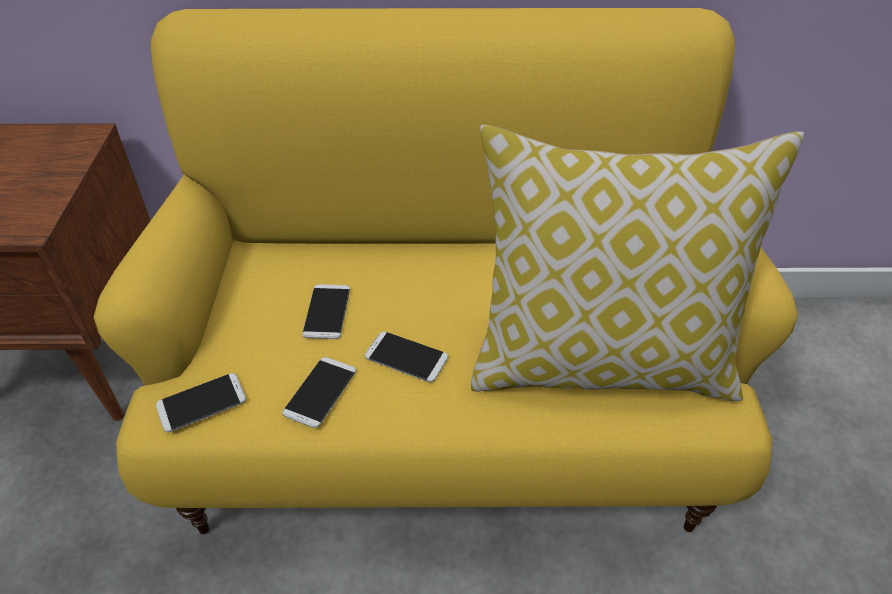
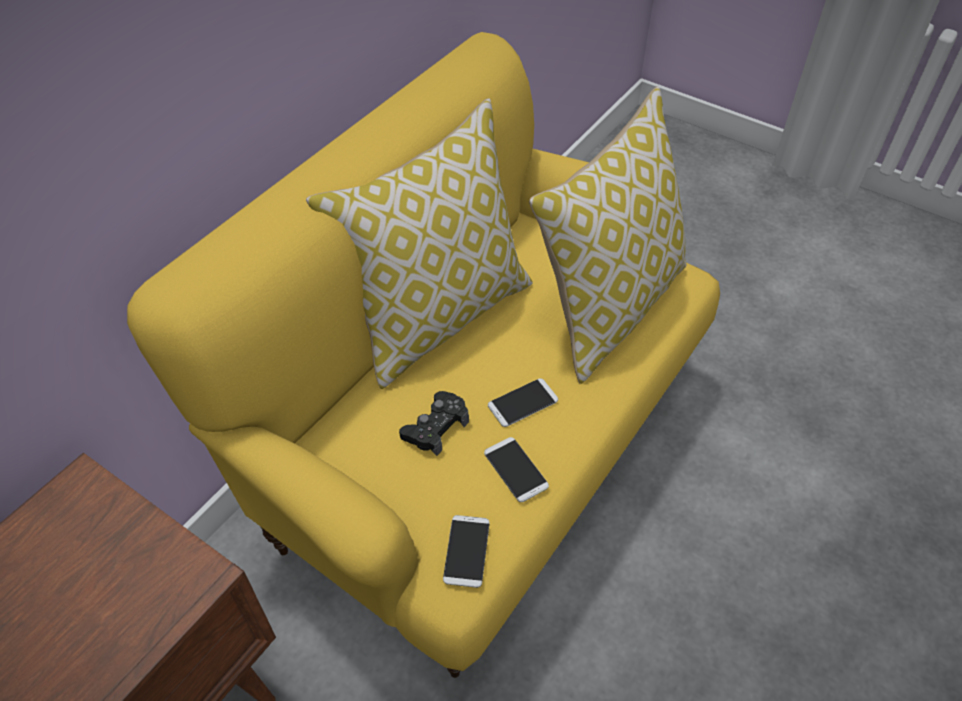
camera: 55 degrees left, 5 degrees up
(327, 312) = (436, 427): phone -> black game controller
(460, 249) = (439, 315): none -> pillow

